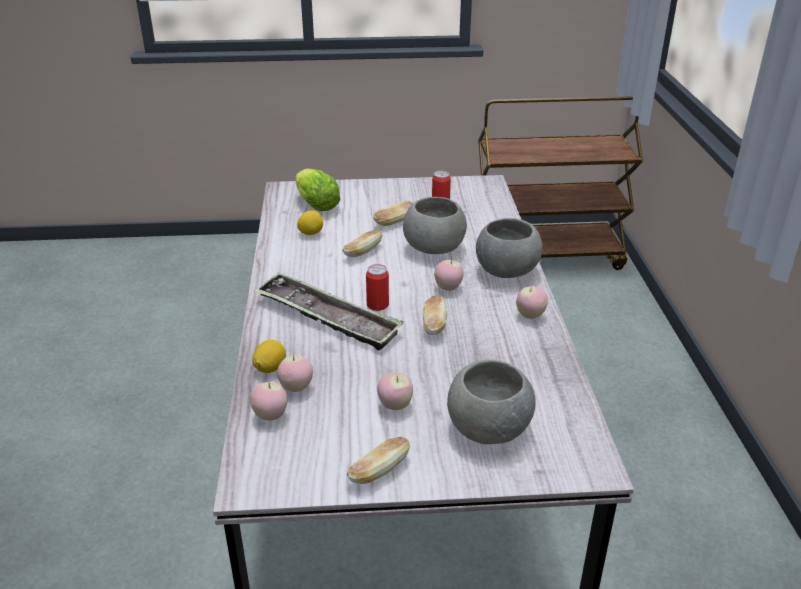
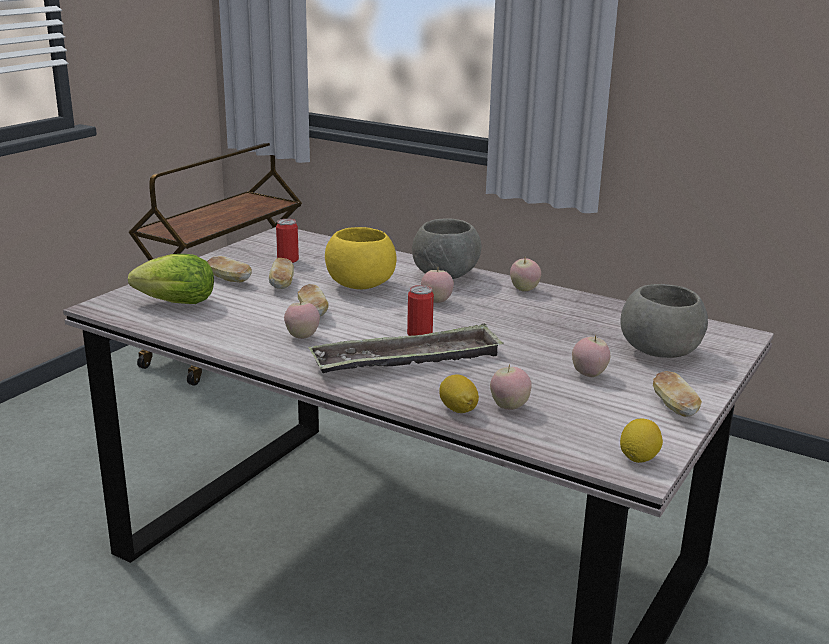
camera: 55 degrees left, 10 degrees down
(270, 416) = (541, 431): apple -> apple (302, 337)
(311, 233) = (230, 322): lemon -> lemon (638, 458)
(433, 248) = (359, 285): grey bowl -> yellow bowl
(434, 325) = (487, 324): bread -> bread (229, 280)

